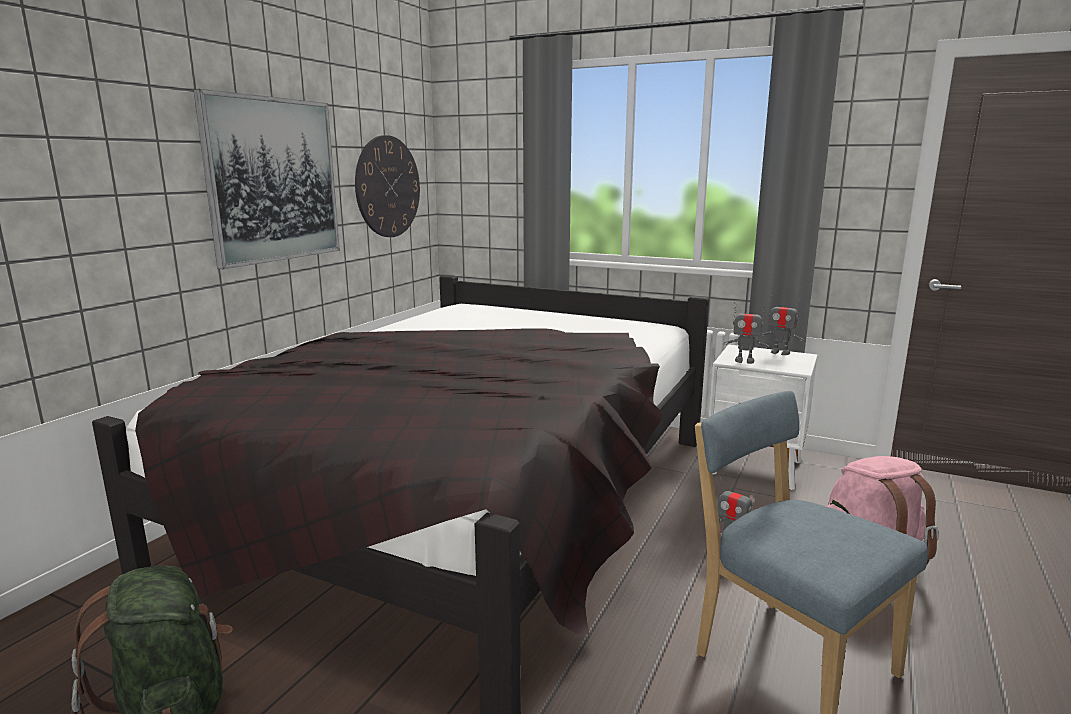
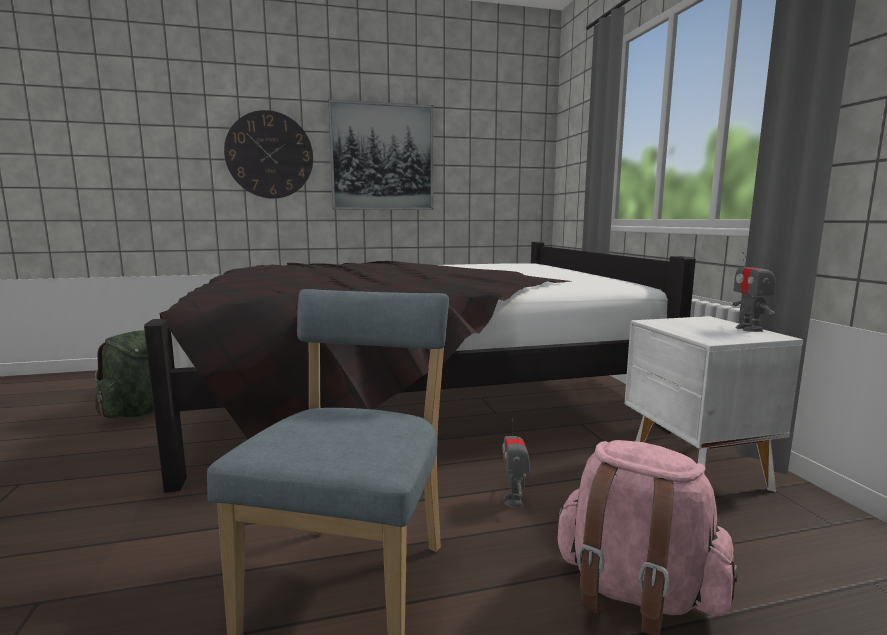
camera: 50 degrees right, 5 degrees down
(388, 187) = (494, 168): wall clock -> wall clock (269, 155)
(744, 361) = (671, 325): toy robot -> none

